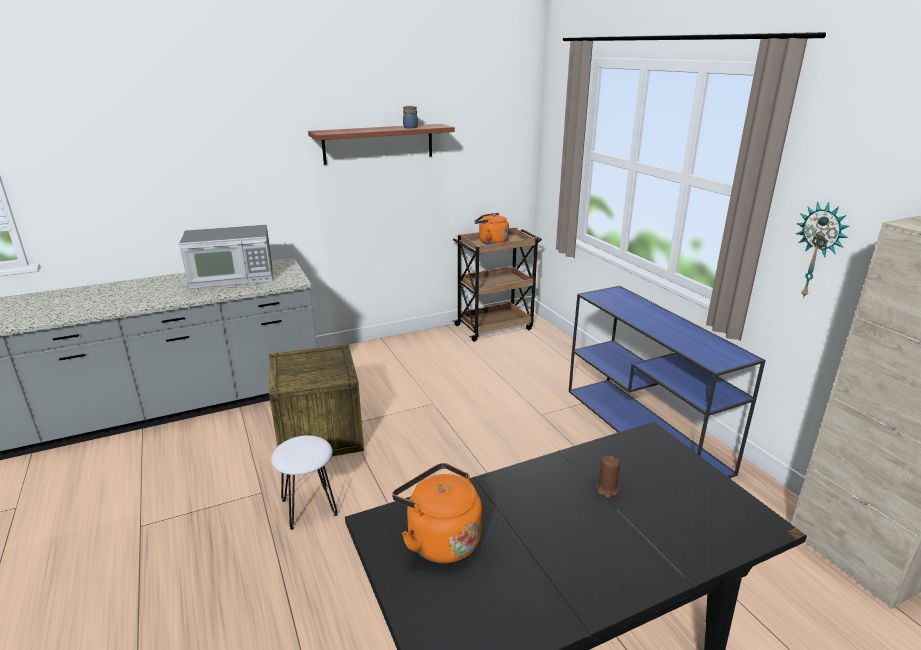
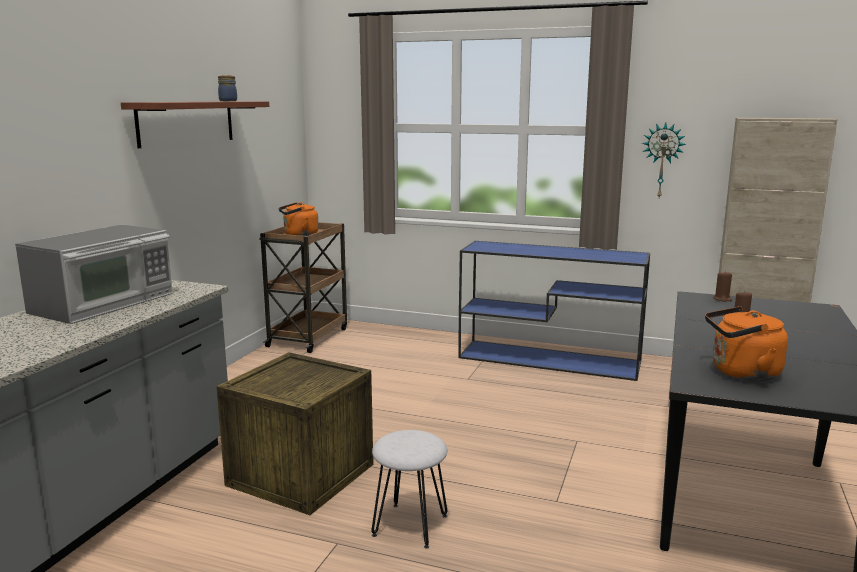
camera: 45 degrees left, 10 degrees down
(671, 453) = (722, 299): none -> brown candle

